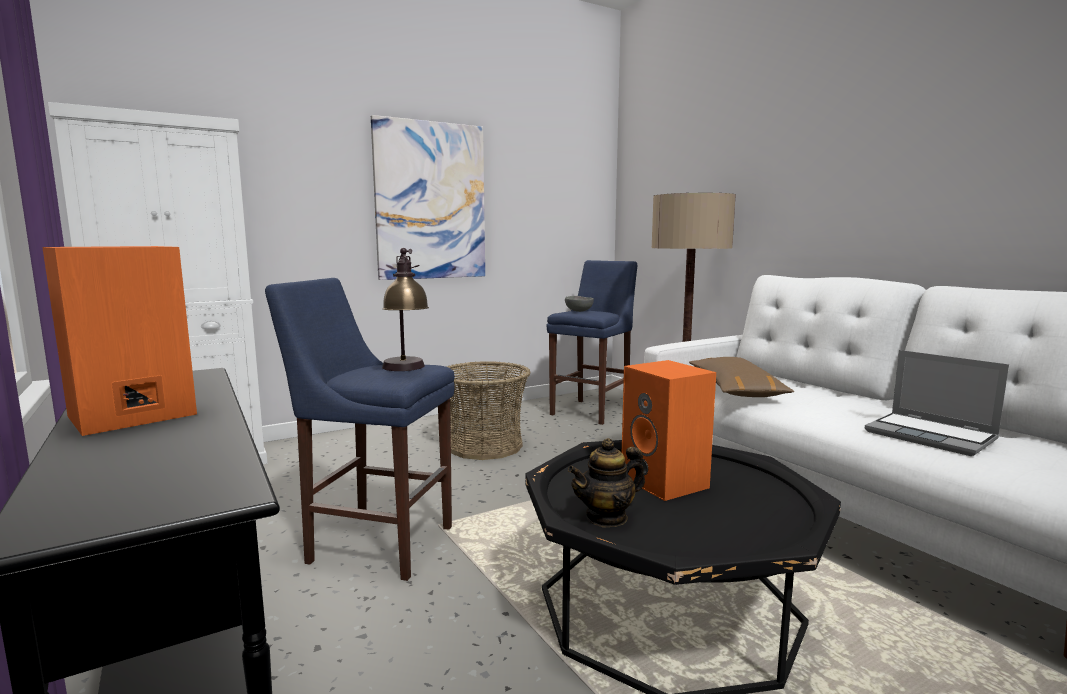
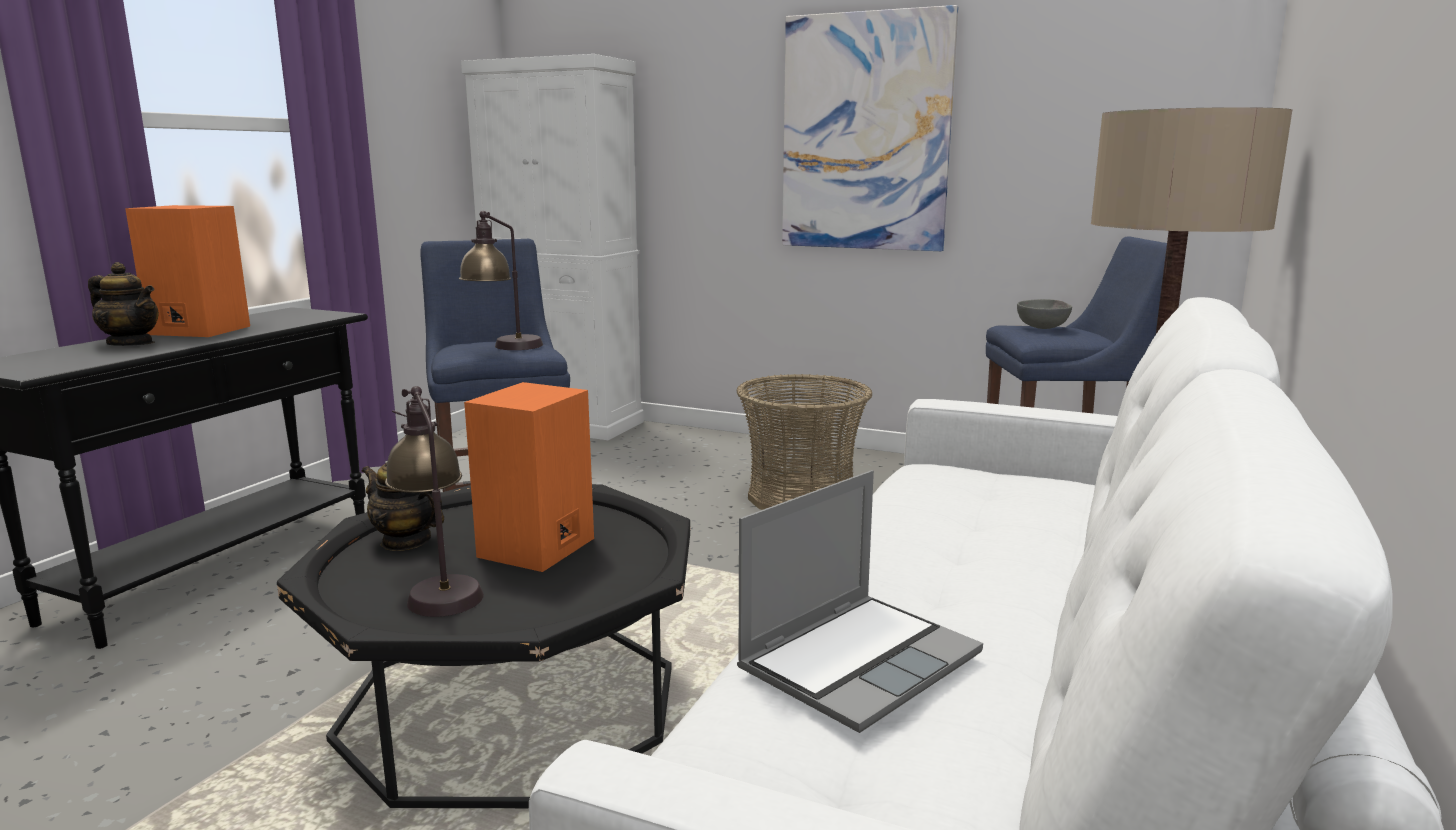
camera: 55 degrees right, 5 degrees up
(135, 444) = (131, 343): none -> teapot
(713, 520) = (438, 588): none -> table lamp
(735, 390) = (928, 501): brown pillow -> none
(932, 436) = (859, 661): laptop -> laptop turned 150 degrees counterclockwise

